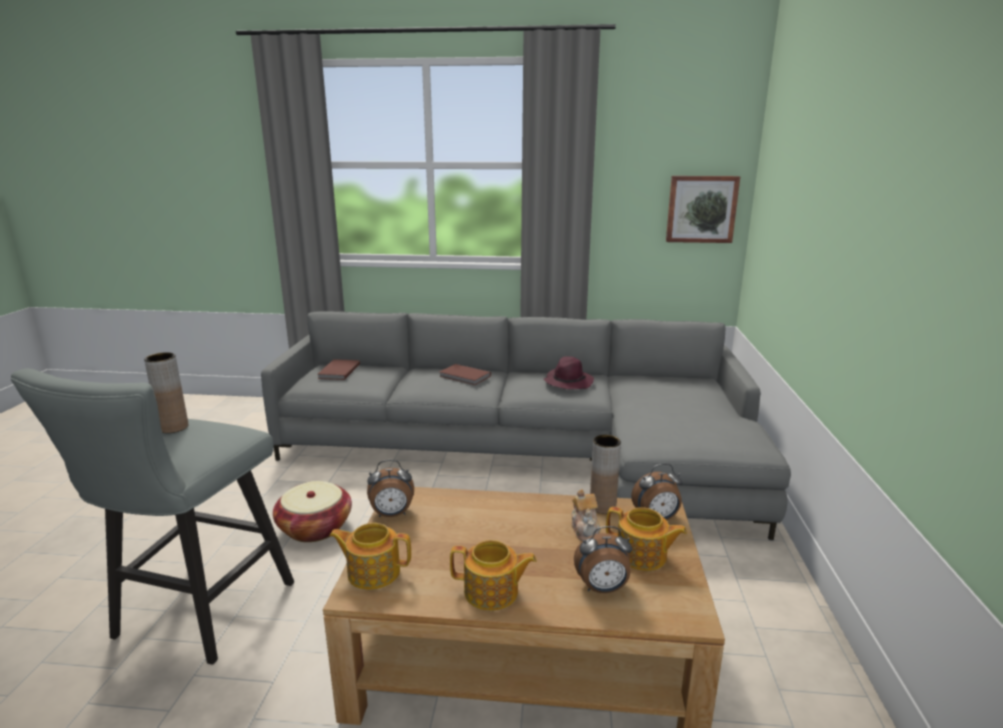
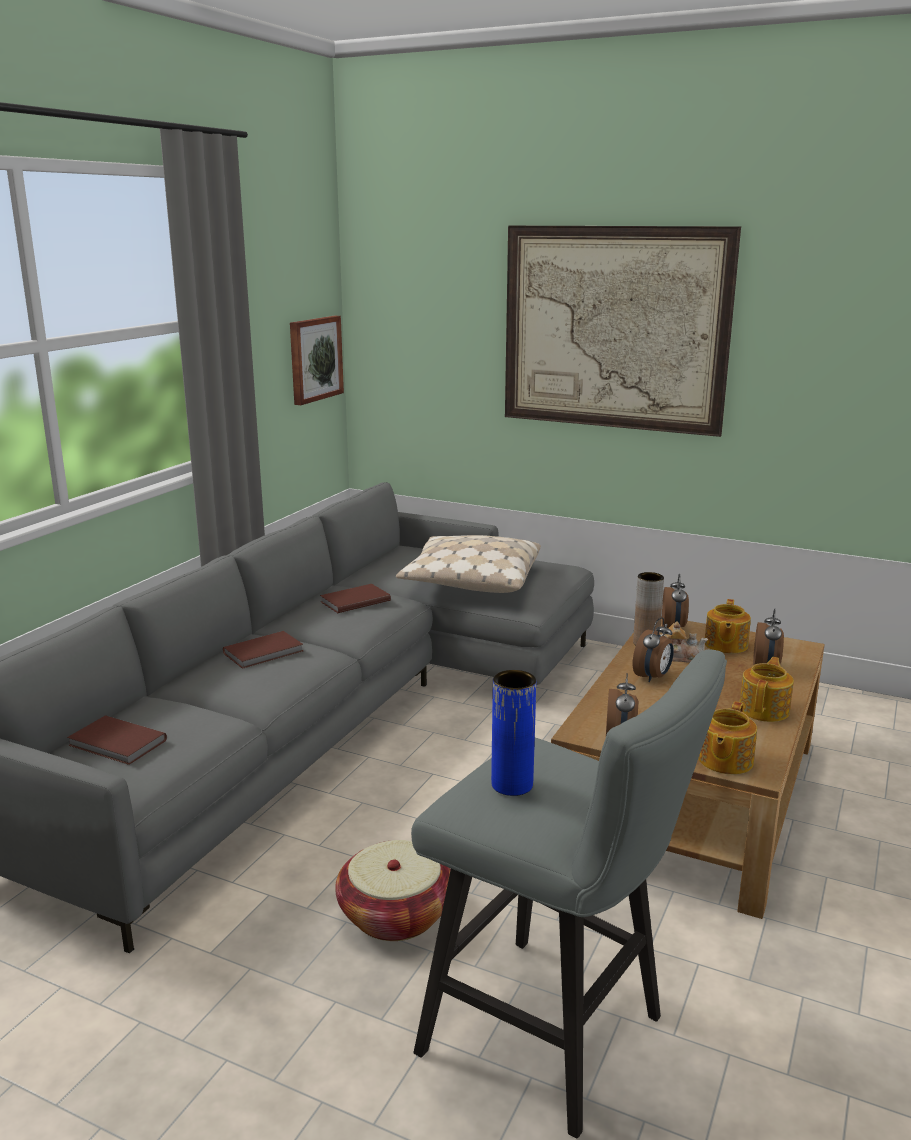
camera: 70 degrees left, 0 degrees up
(174, 427) = (512, 784): brown vase -> blue vase
(526, 518) = (653, 677): none -> alarm clock
(568, 382) = (354, 601): purple hat -> brown book
(642, 556) = (725, 645): teapot -> teapot turned 150 degrees clockwise
(662, 412) = (471, 580): none -> beige pillow
(860, 200) = (614, 329): none -> picture

